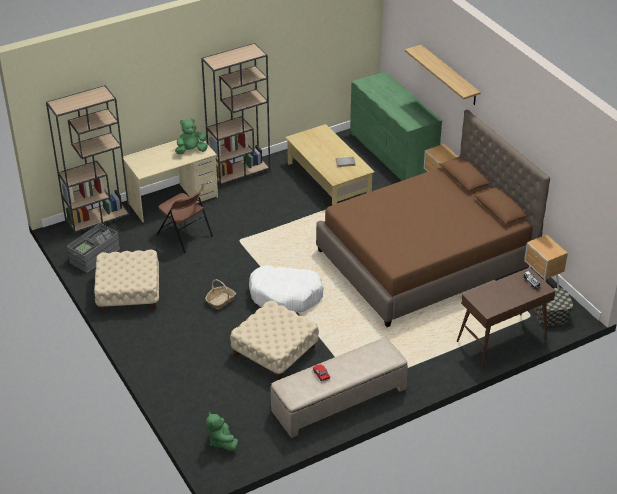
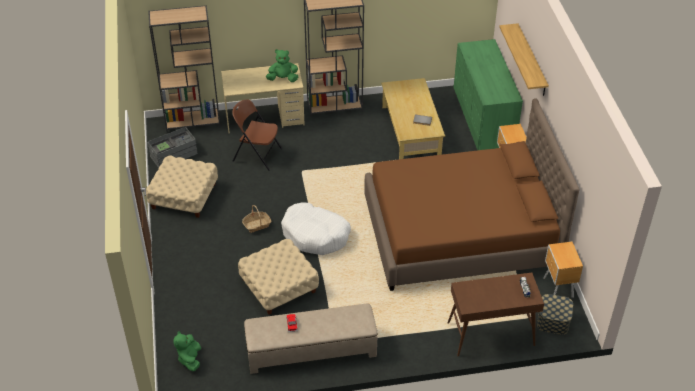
camera: 20 degrees right, 5 degrees up
(184, 235) = (257, 155): brown chair -> brown chair turned 135 degrees clockwise

